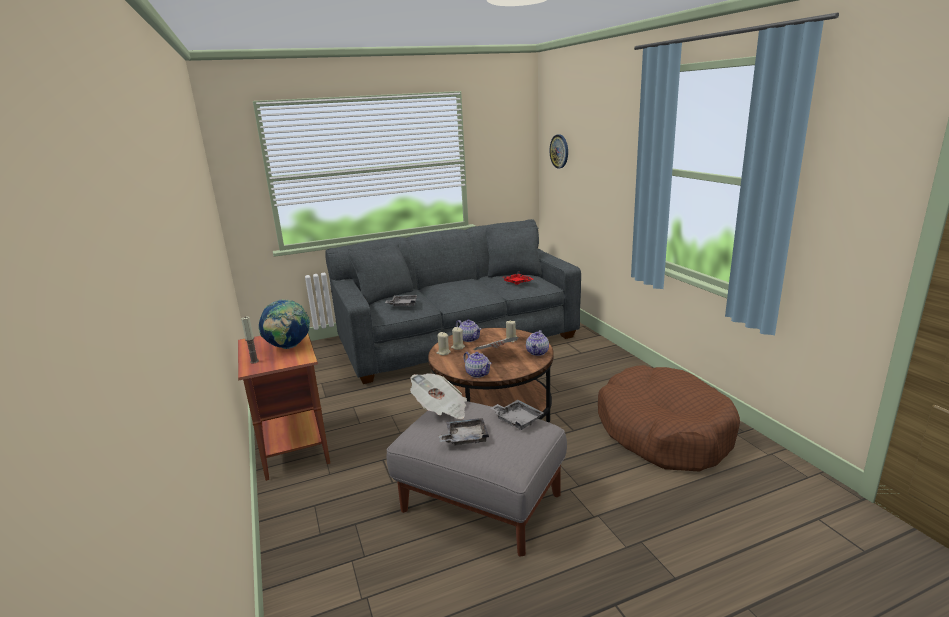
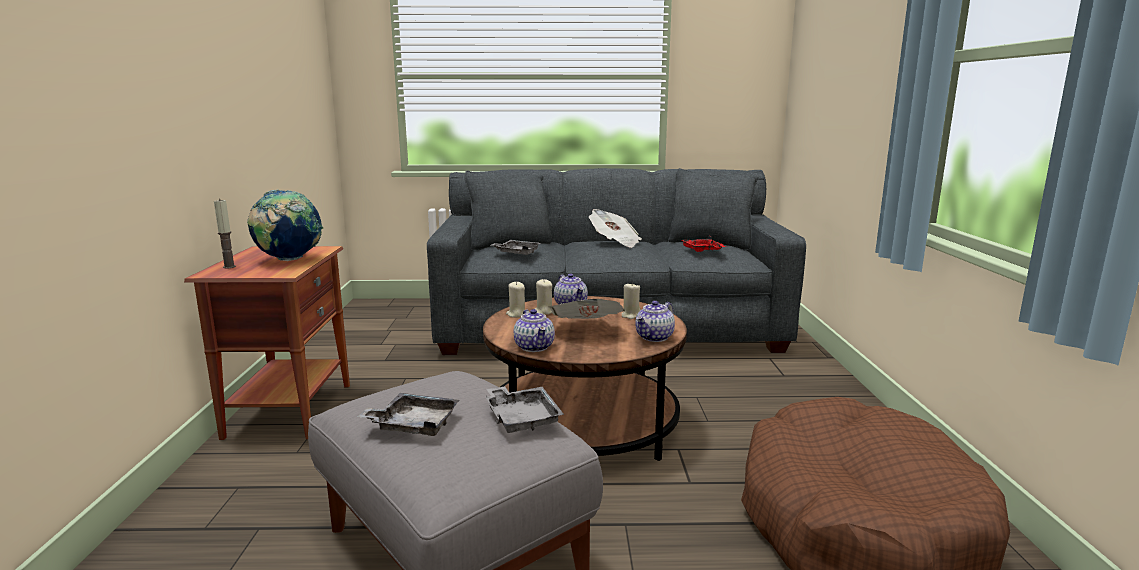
camera: 20 degrees right, 5 degrees down
(441, 409) = (427, 379): newspaper -> newspaper (615, 242)
(559, 151) = (811, 64): wall clock -> none

